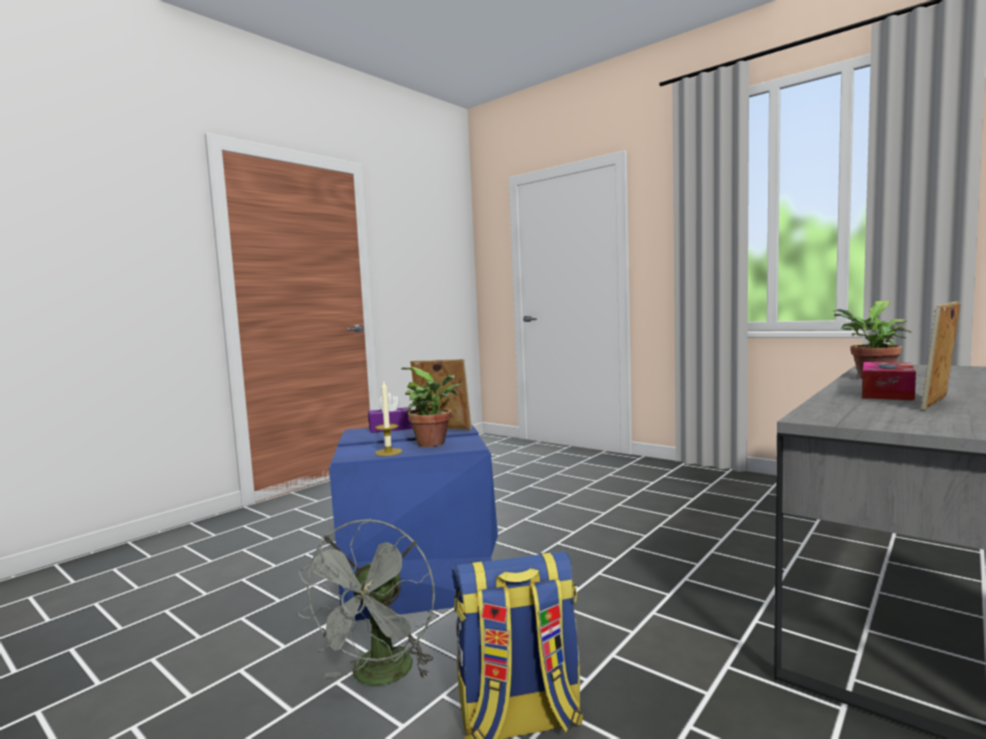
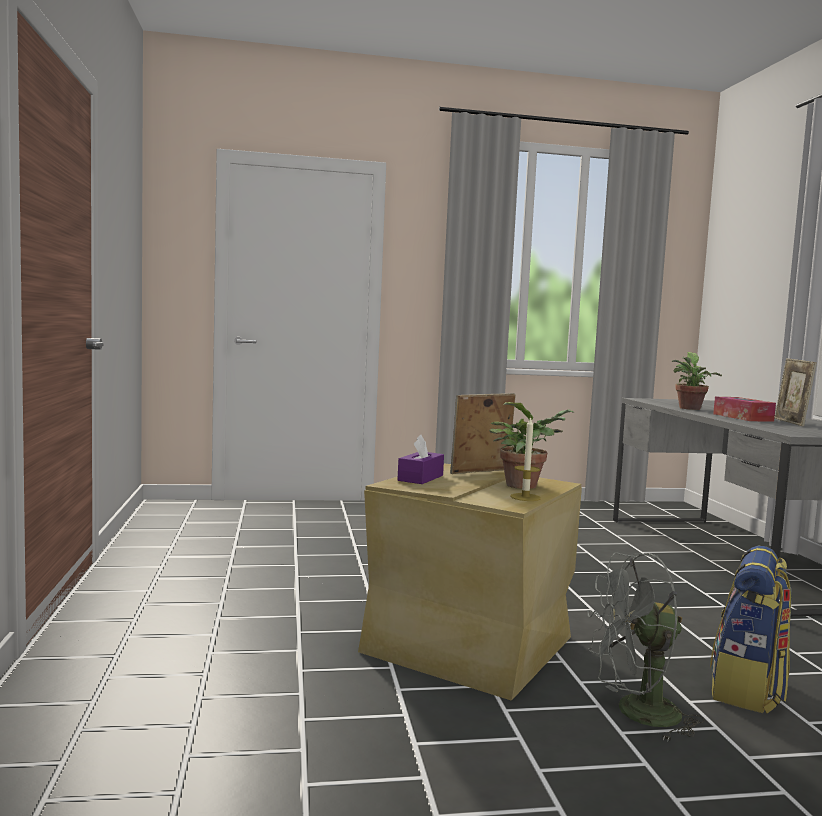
camera: 50 degrees left, 0 degrees up
(379, 677) = (636, 714): grey fan -> grey fan turned 120 degrees clockwise
(419, 576) = (472, 644): blue storage box -> beige storage box

